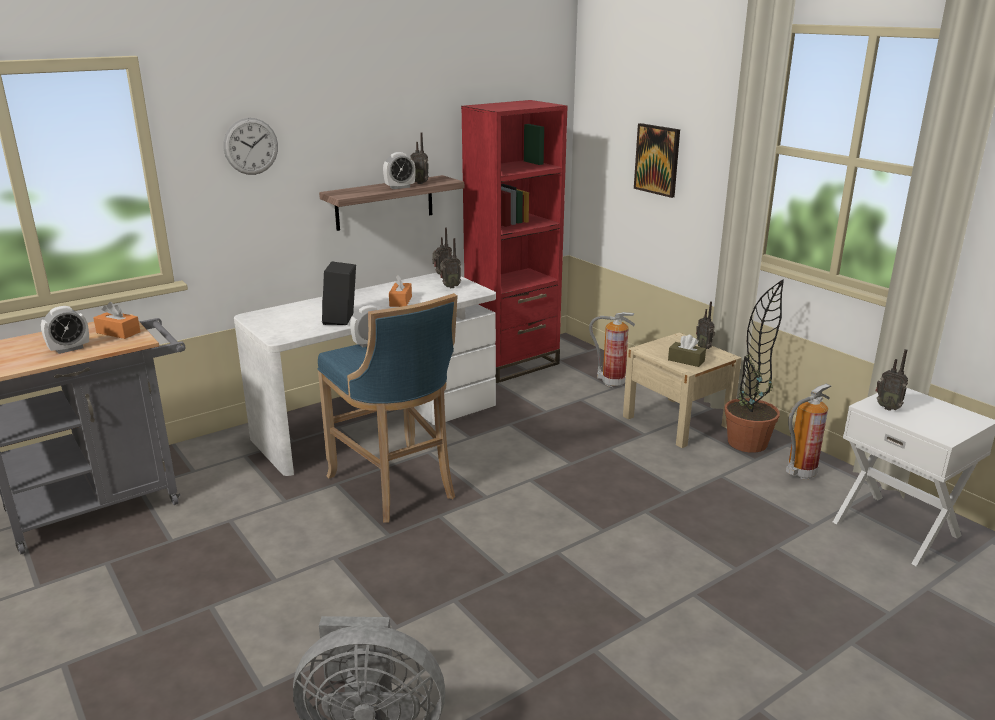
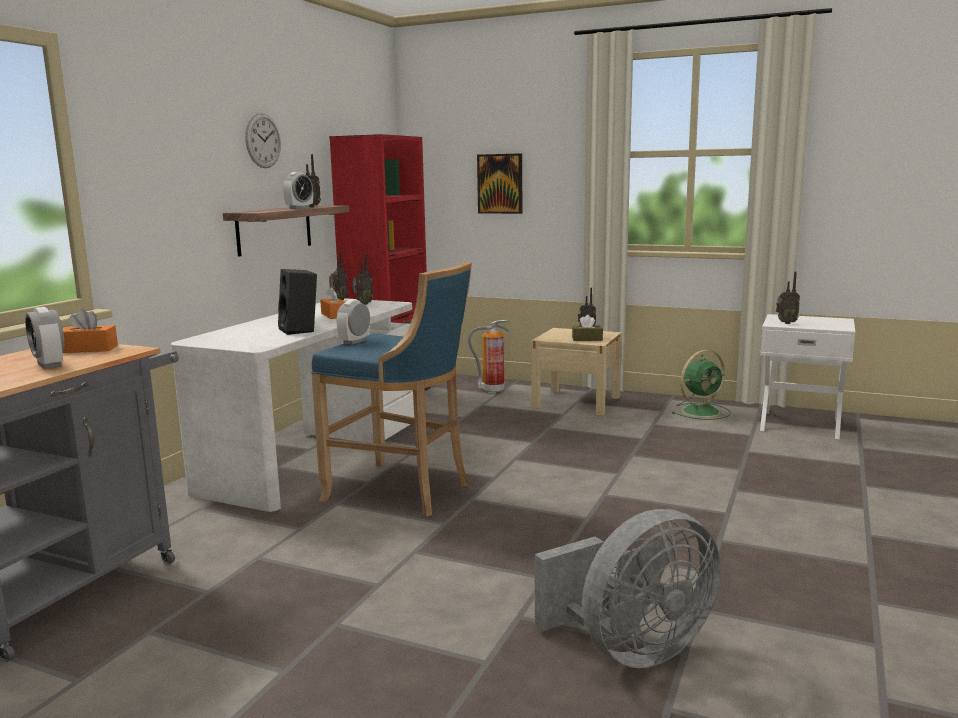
camera: 30 degrees left, 10 degrees down
(69, 349) = (49, 365): alarm clock -> alarm clock turned 120 degrees clockwise
(251, 146) = (163, 155): wall clock -> wall clock (263, 140)
(747, 443) = (643, 403): potted plant -> none
(800, 473) = (702, 411): fire extinguisher -> green fan

